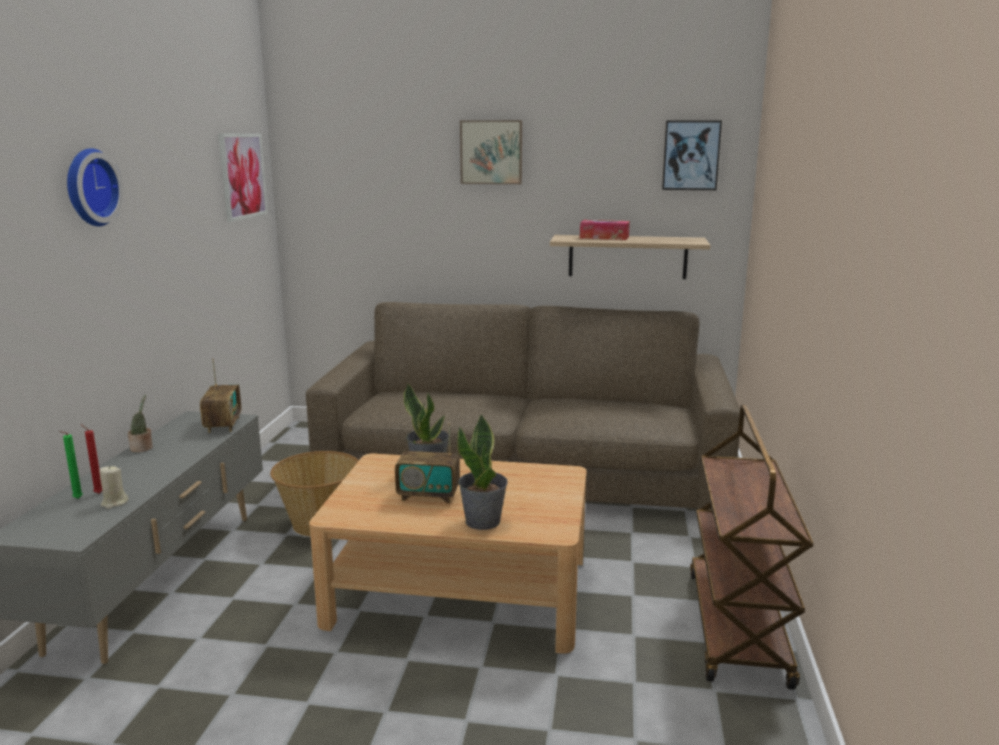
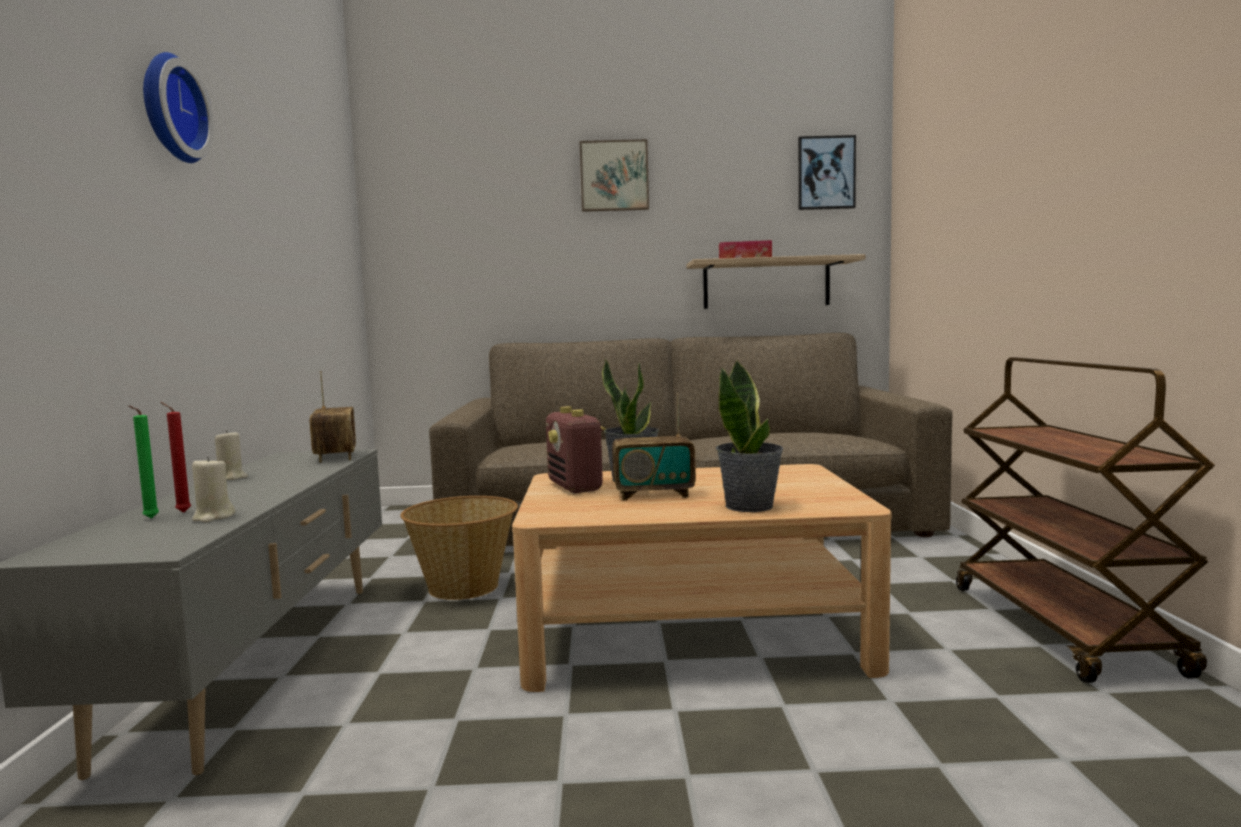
camera: 10 degrees left, 10 degrees down
(142, 448) = (231, 477): potted plant -> beige candle
(242, 176) = (332, 194): picture -> none
(381, 477) = (575, 487): none -> radio

